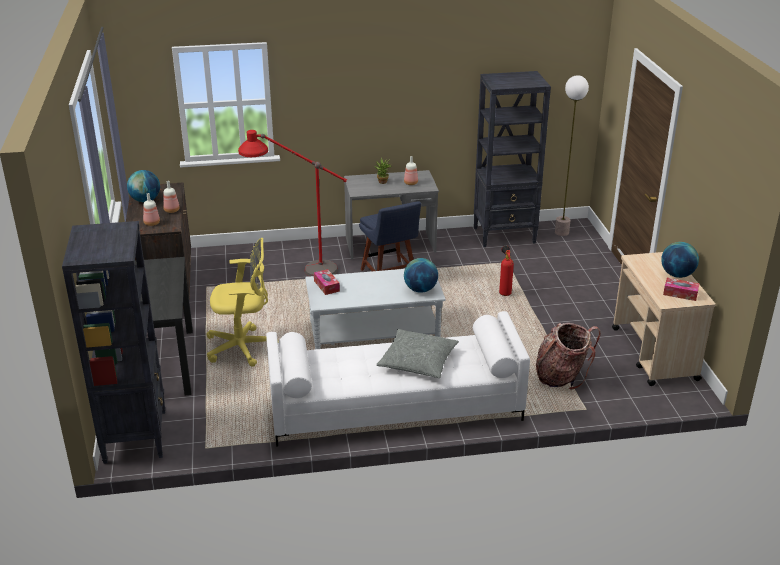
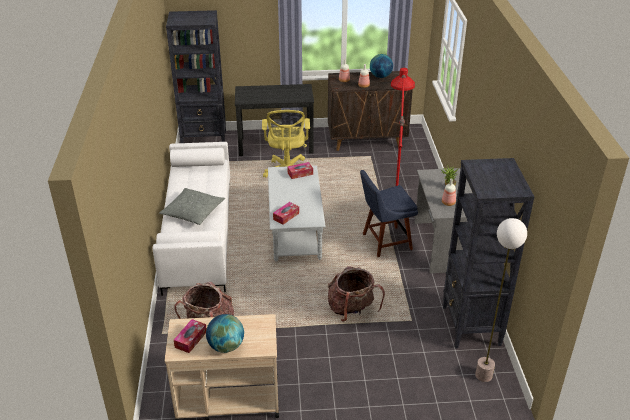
camera: 95 degrees right, 5 degrees up
(420, 290) = (286, 216): globe -> tissue box
(504, 292) = (352, 310): fire extinguisher -> backpack

